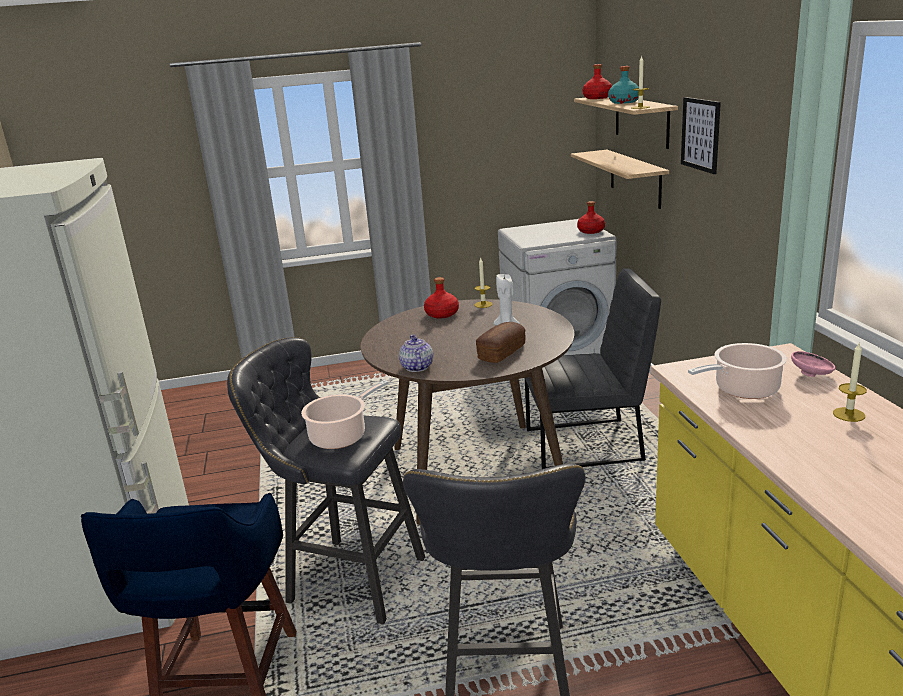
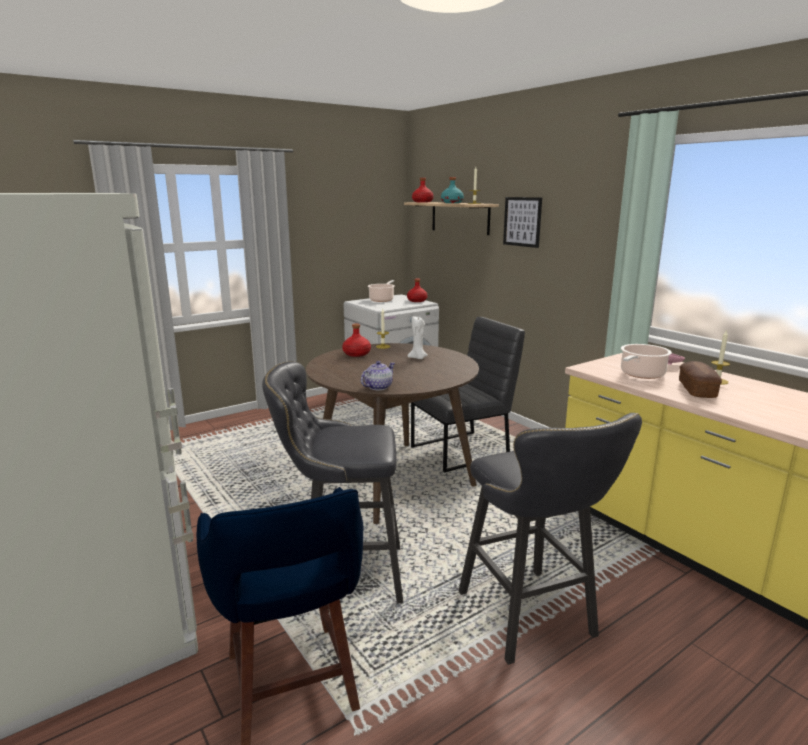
camera: 25 degrees left, 5 degrees down
(341, 436) = (358, 440): cooking pot -> cooking pot (382, 300)
(416, 367) = (378, 387): teapot -> teapot turned 75 degrees clockwise
(501, 352) = (434, 373): bread -> bread (697, 390)
(635, 178) = (453, 260): shelf -> none

